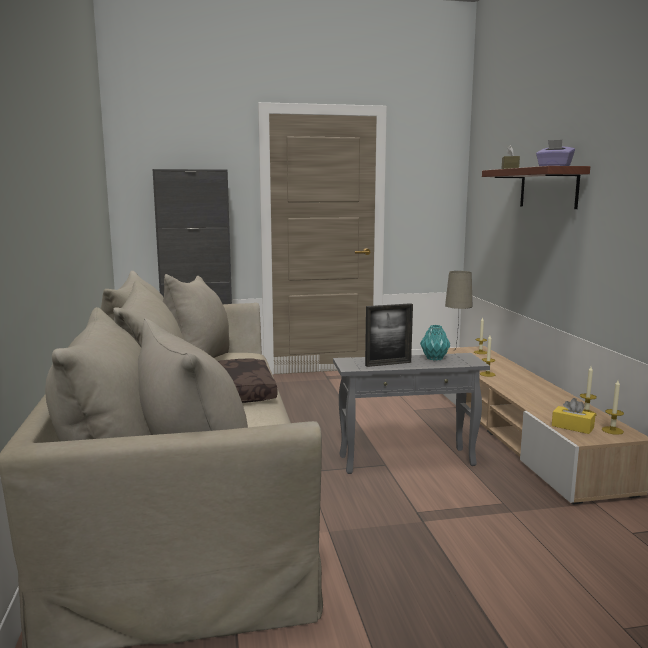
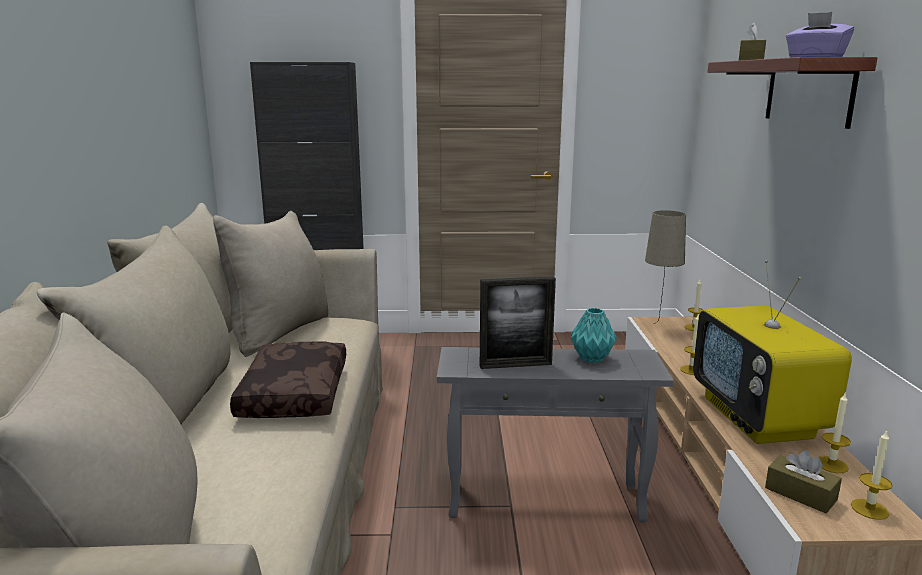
camera: 10 degrees right, 5 degrees up
(537, 395) = (759, 418): none -> television
(572, 427) = (800, 494): yellow tissue box -> brown tissue box

